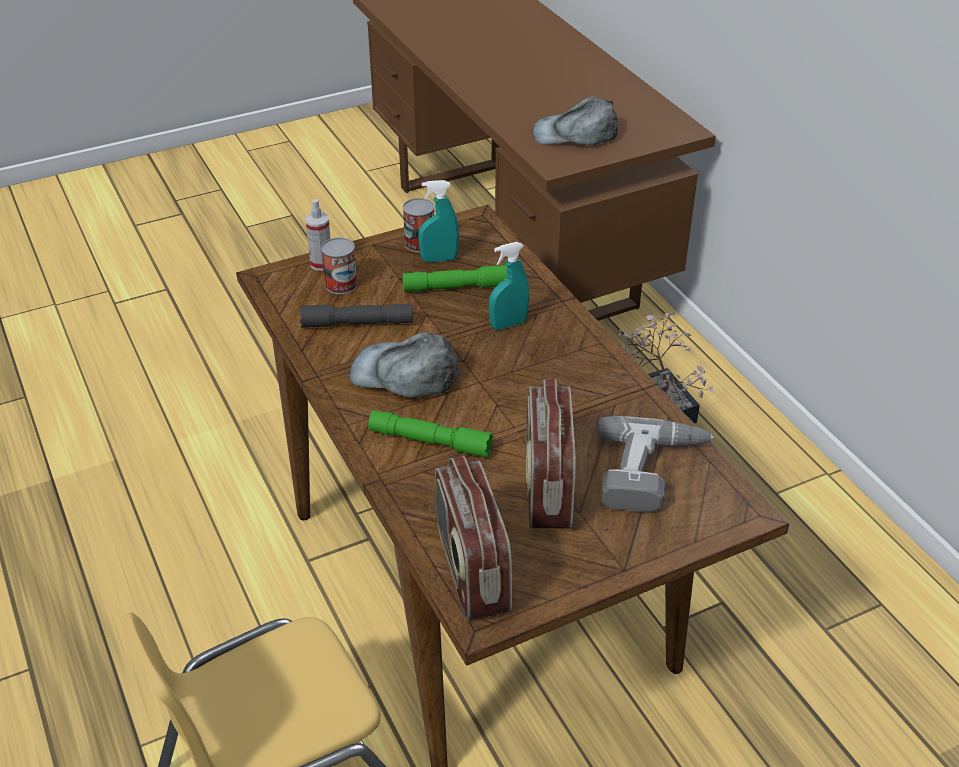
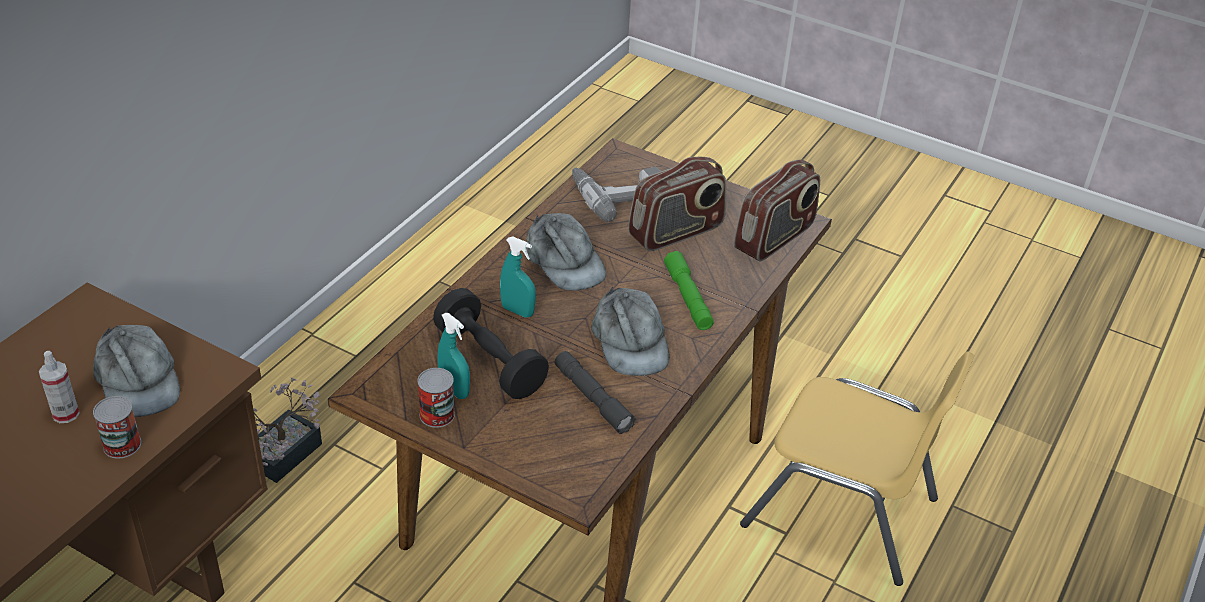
camera: 125 degrees left, 0 degrees up
(321, 264) = (525, 468): spray bottle -> spray bottle (66, 414)
(341, 284) = (546, 437): can -> can (122, 445)
(456, 287) = (490, 361): green flashlight -> black dumbbell
(559, 380) = (564, 262): none -> grey cap

